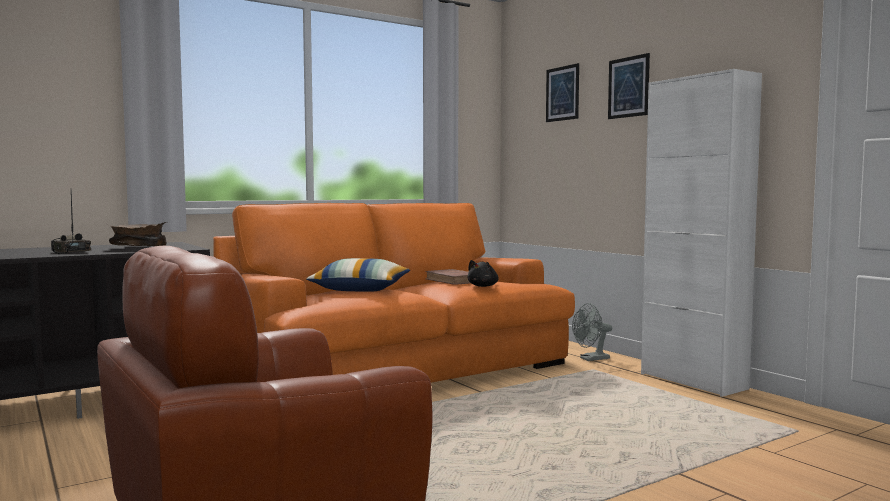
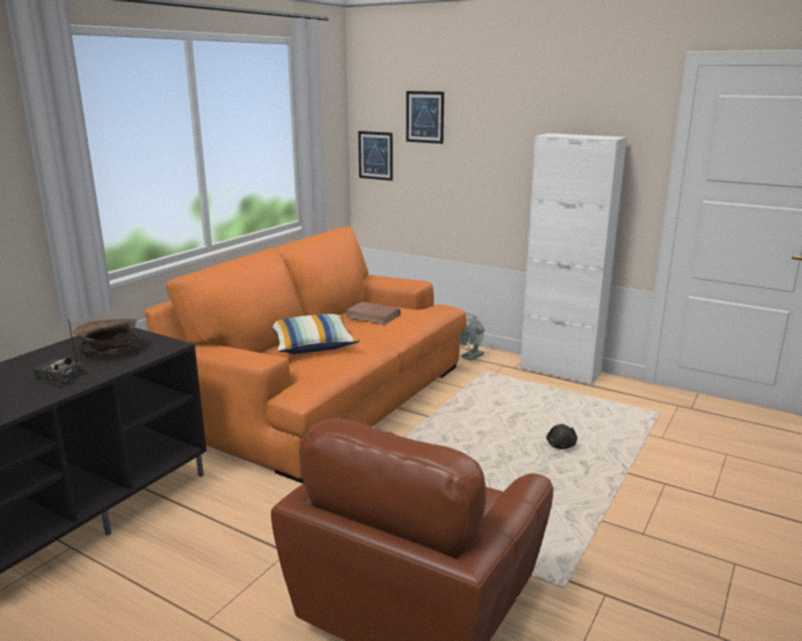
camera: 25 degrees left, 15 degrees up
(483, 286) = (409, 323): black plush toy -> black plush toy (561, 445)
(628, 87) = (498, 124): picture -> picture (375, 155)

